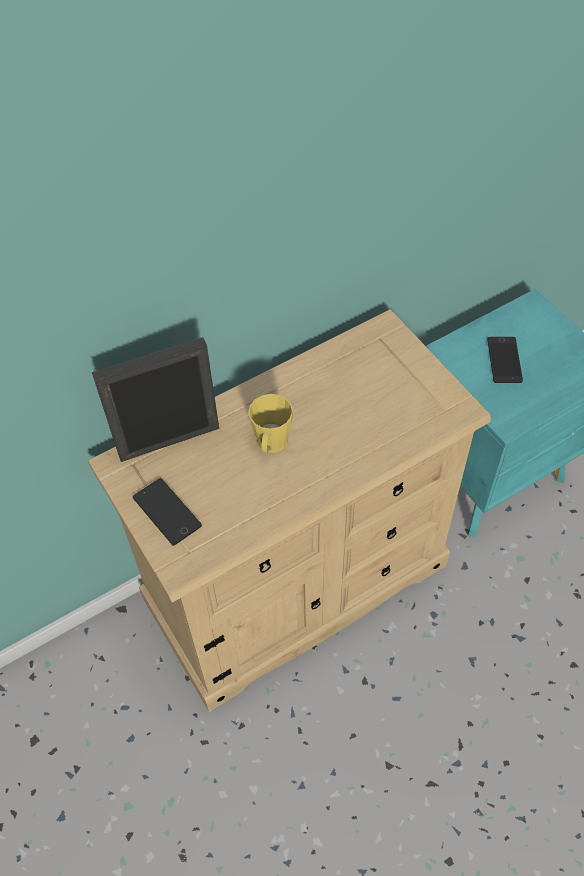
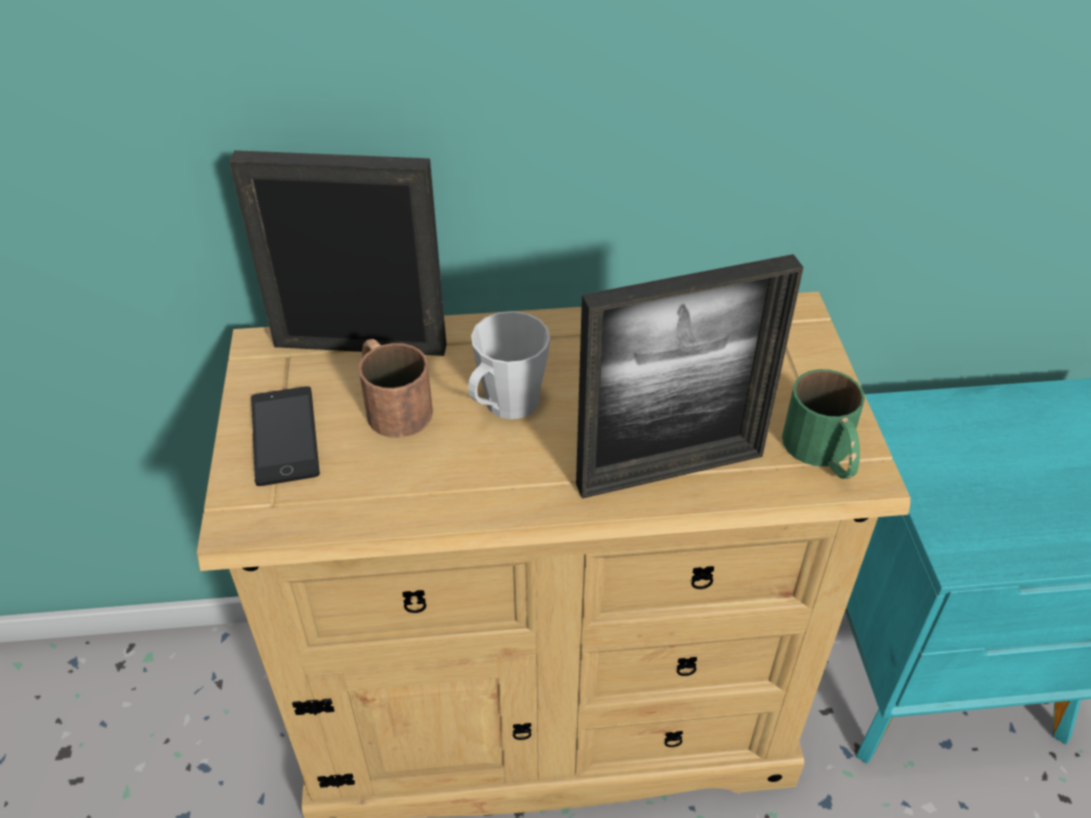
camera: 25 degrees right, 10 degrees down
(210, 468) = (391, 403): none -> brown mug
(271, 445) = (505, 406): yellow mug -> grey mug
(374, 446) = (670, 470): none -> picture frame
(440, 406) = (824, 454): none -> green mug
(504, 360) = (1002, 460): phone -> none

